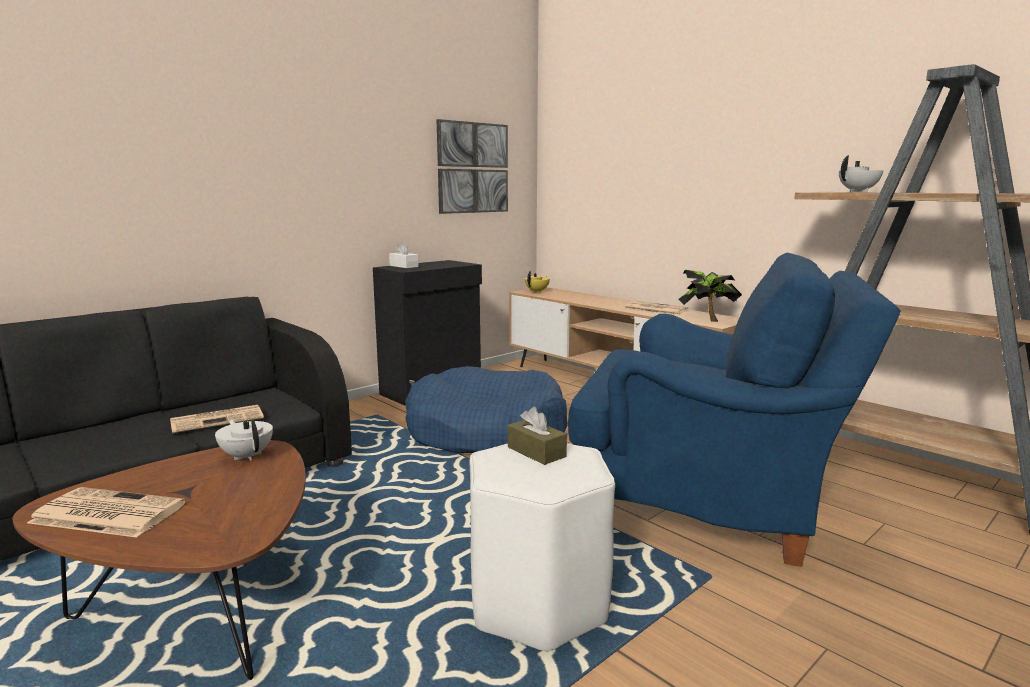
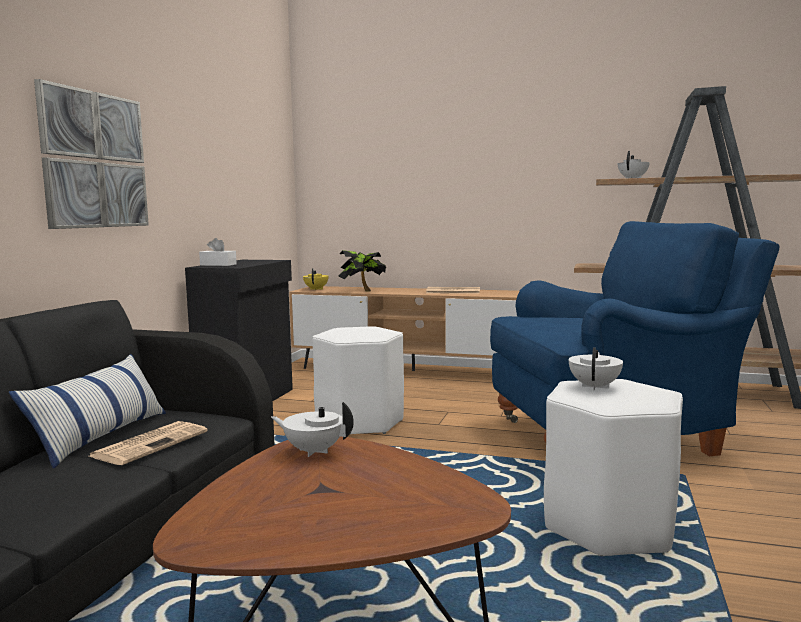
camera: 30 degrees left, 5 degrees down
(106, 513) = (284, 526): newspaper -> none
(207, 406) = (101, 437): none -> pillow
(473, 168) = (253, 163): picture -> picture (95, 160)
(486, 431) = (360, 422): blue dog bed -> white stool
(536, 452) = (595, 387): brown tissue box -> white teapot
(707, 320) = (510, 294): potted plant -> potted plant (362, 291)

